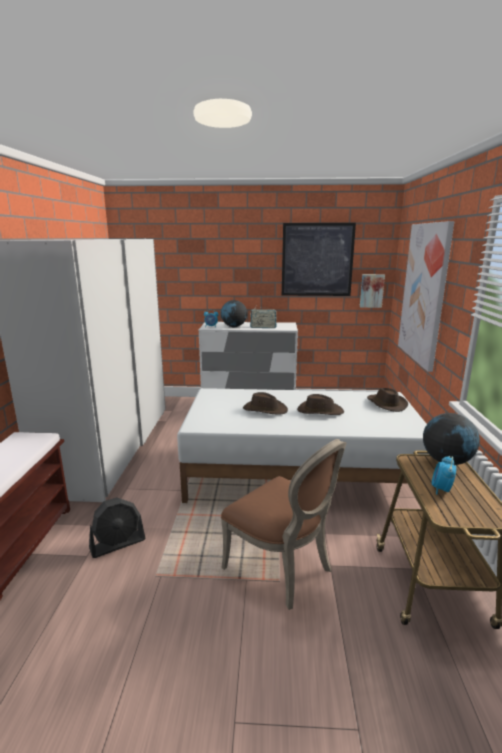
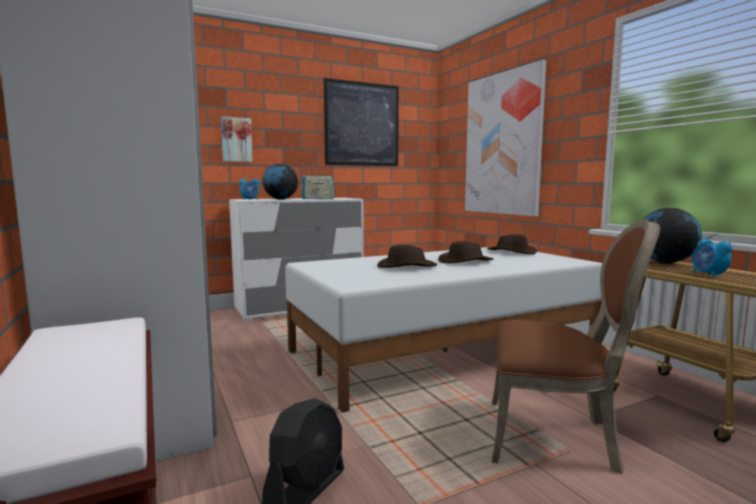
camera: 30 degrees left, 10 degrees down
(371, 290) = (417, 161): picture -> picture (236, 139)

